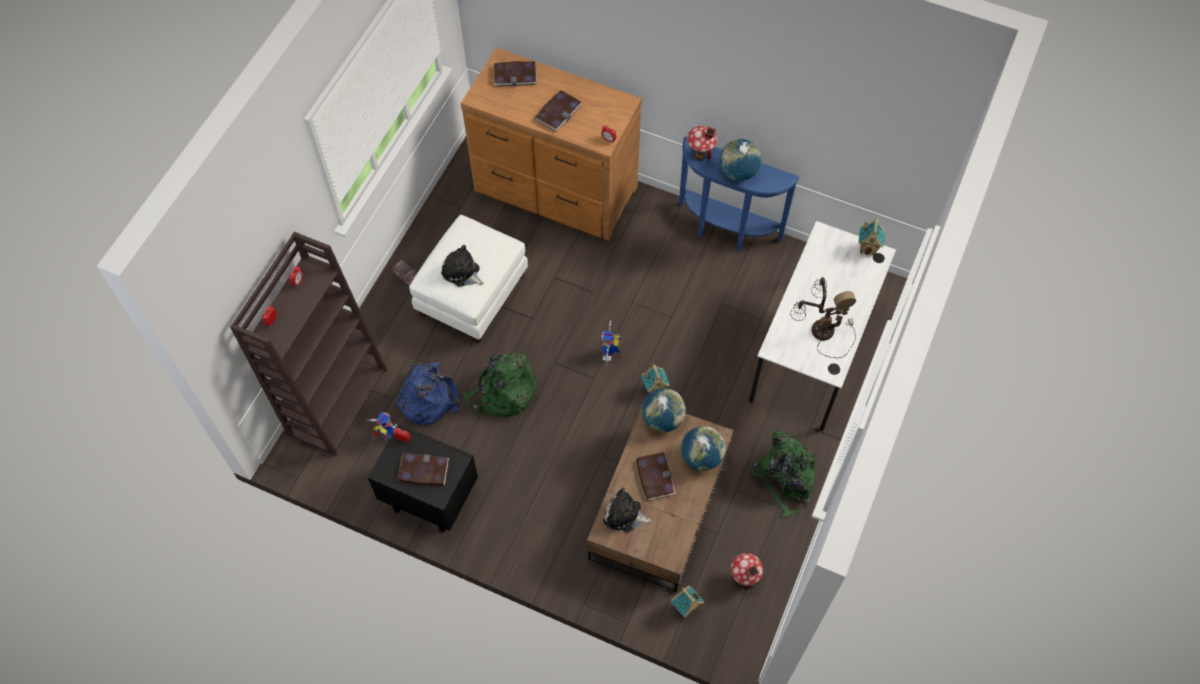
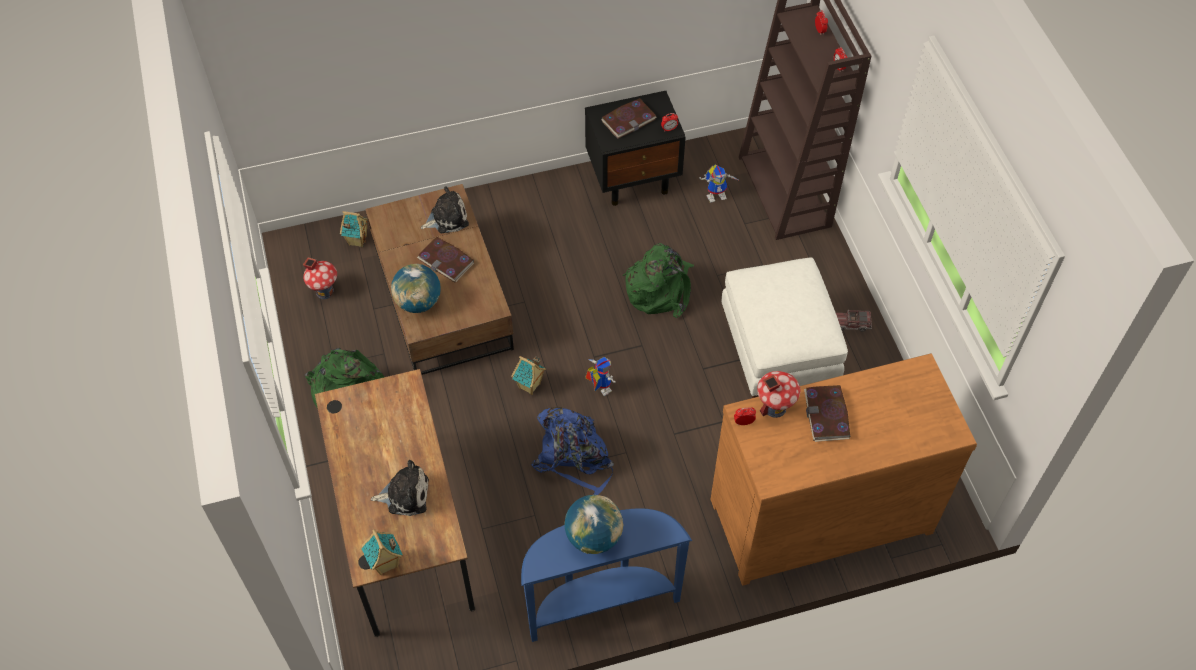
camera: 140 degrees right, 5 degrees down
(427, 397) = (718, 243): blue backpack -> blue backpack (574, 458)
(462, 272) = (777, 290): plush toy -> plush toy (405, 494)
(515, 75) = (917, 424): book -> none
(662, 419) = (479, 309): globe -> none
(700, 154) = (653, 528): toy house -> toy house (774, 407)
(812, 352) = (404, 532): white desk -> brown desk
(821, 330) = (374, 436): table lamp -> none

